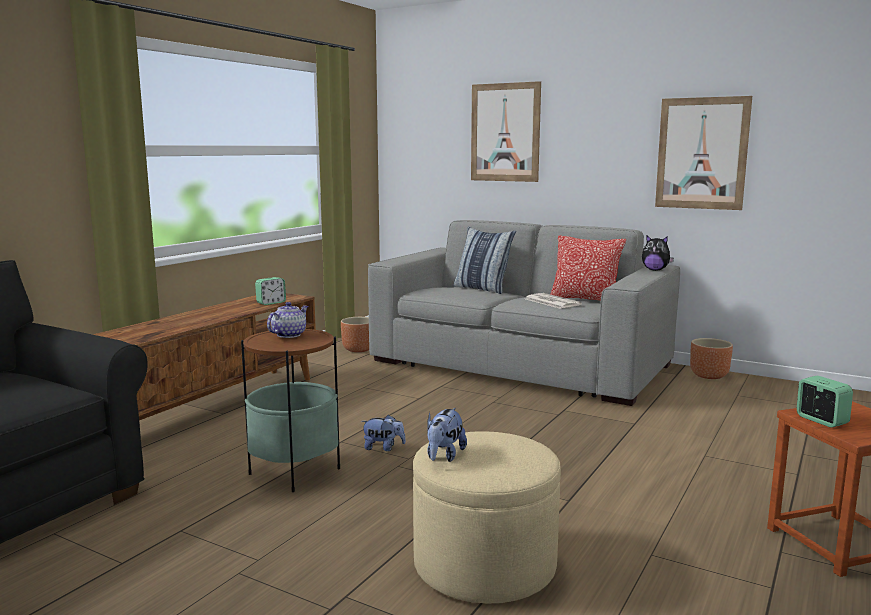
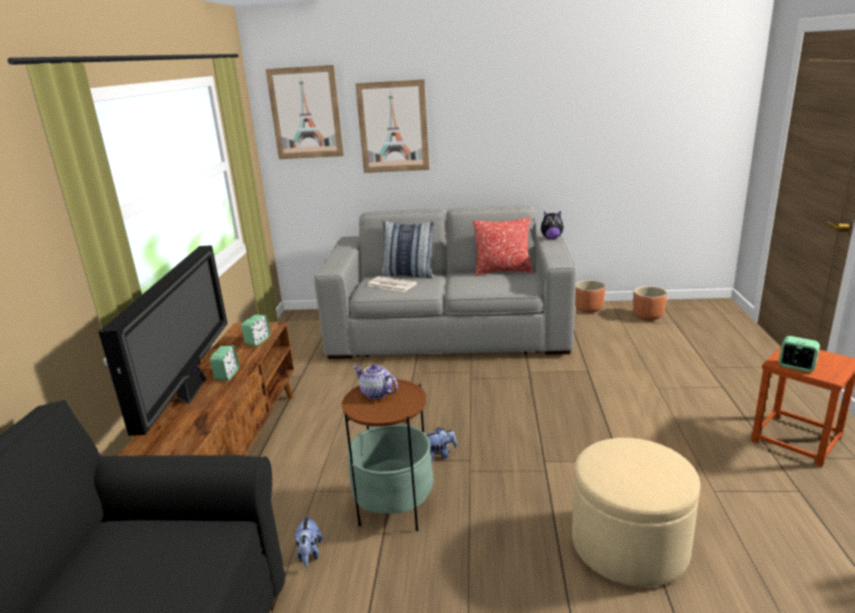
camera: 25 degrees left, 10 degrees up
(175, 318) = (192, 389): none -> television
(214, 316) = (227, 375): none -> alarm clock
(289, 335) = (376, 393): teapot -> teapot turned 60 degrees counterclockwise
(358, 350) = (299, 349): brown planter -> brown planter (648, 317)
(444, 456) = (613, 482): plush toy -> plush toy (309, 554)
(551, 302) = (487, 281): newspaper -> newspaper (391, 285)
(701, 153) = (568, 137): picture -> picture (305, 113)

